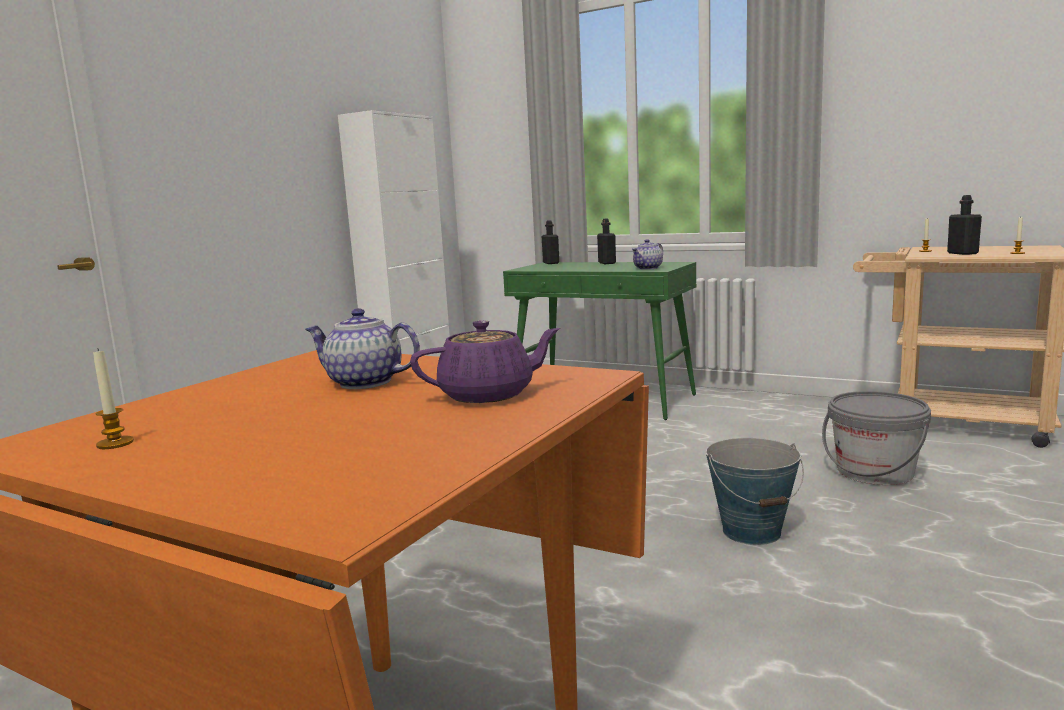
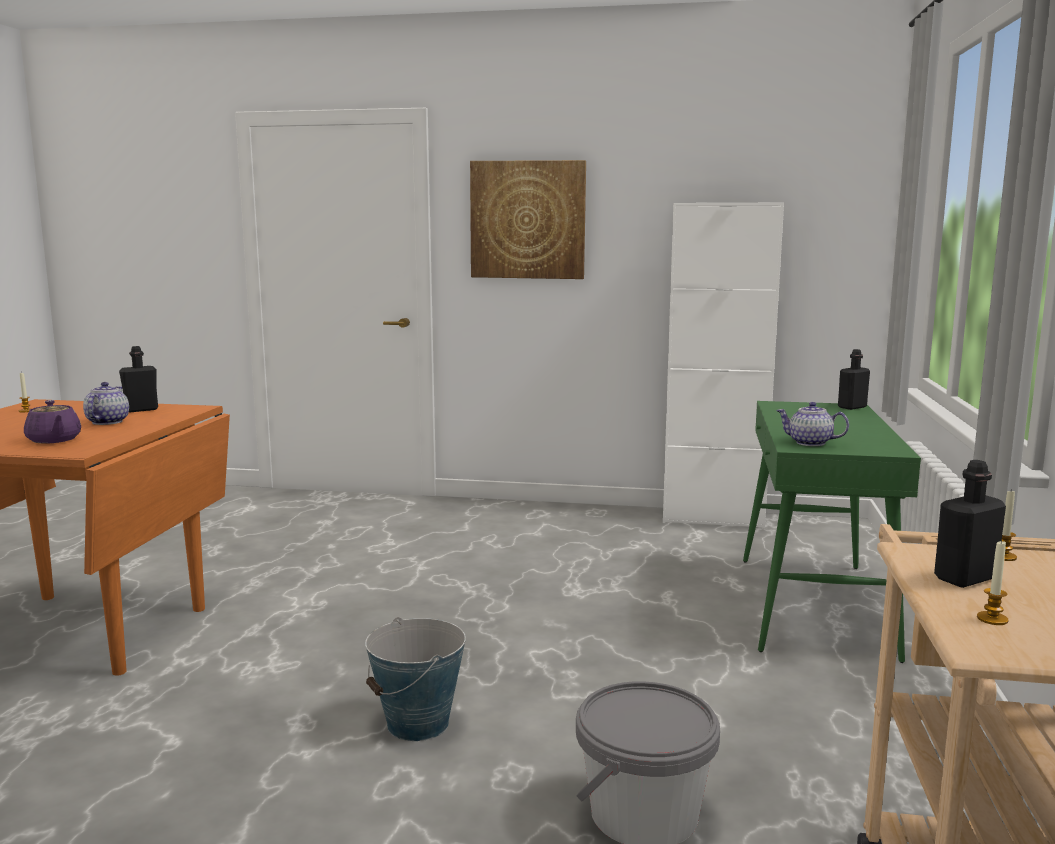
camera: 70 degrees right, 0 degrees up
(213, 123) = (528, 220): none -> picture
(607, 263) = (866, 425): black bottle -> black bottle (141, 409)

